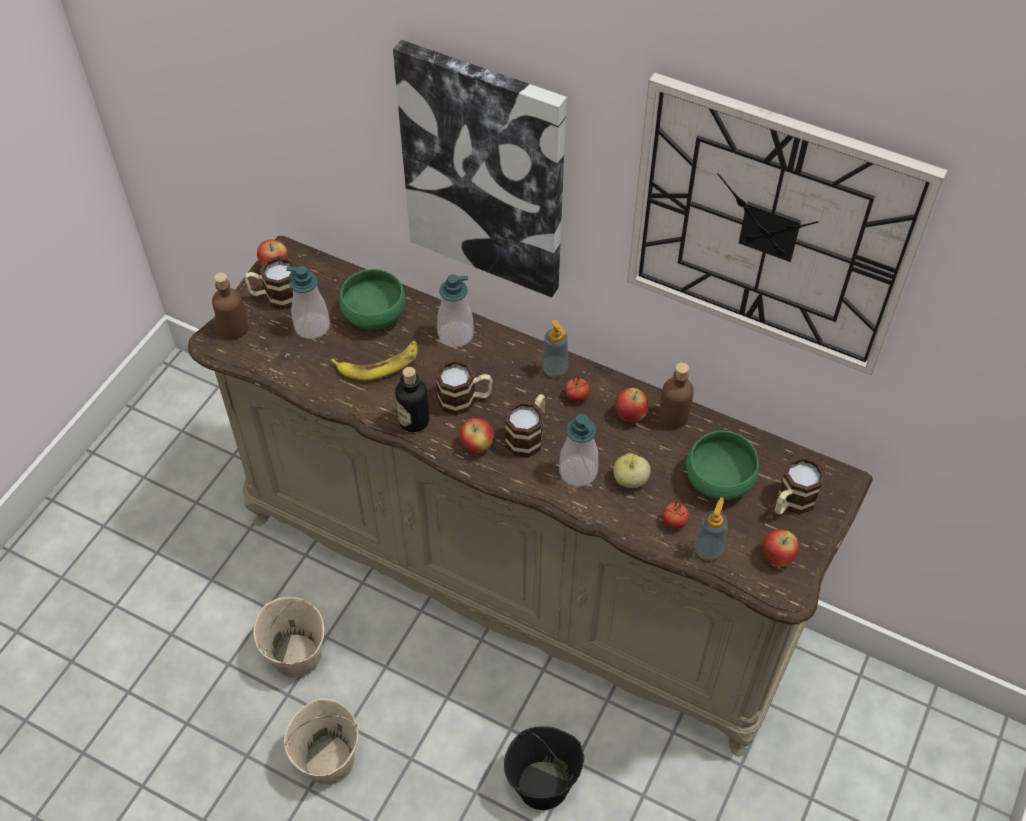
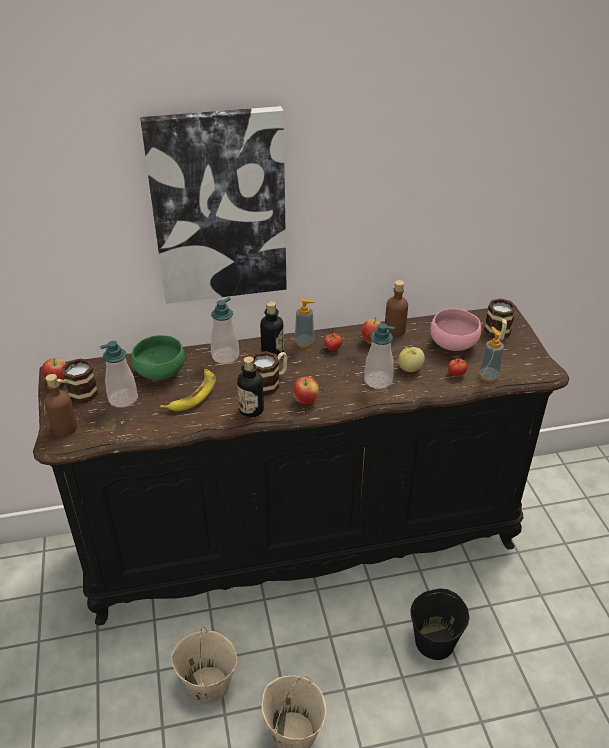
camera: 40 degrees left, 15 degrees down
(508, 360) = (272, 352): none -> bottle
(513, 582) = (304, 545): beige cabinet -> black cabinet
(528, 435) = (329, 379): mug -> none
(719, 482) = (454, 345): green bowl -> pink bowl
(771, 228) = (433, 146): wall clock -> none
(776, 557) = (523, 360): apple -> none

